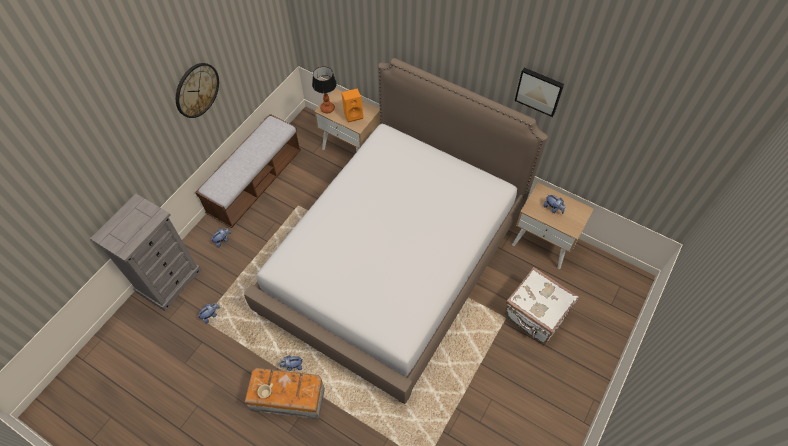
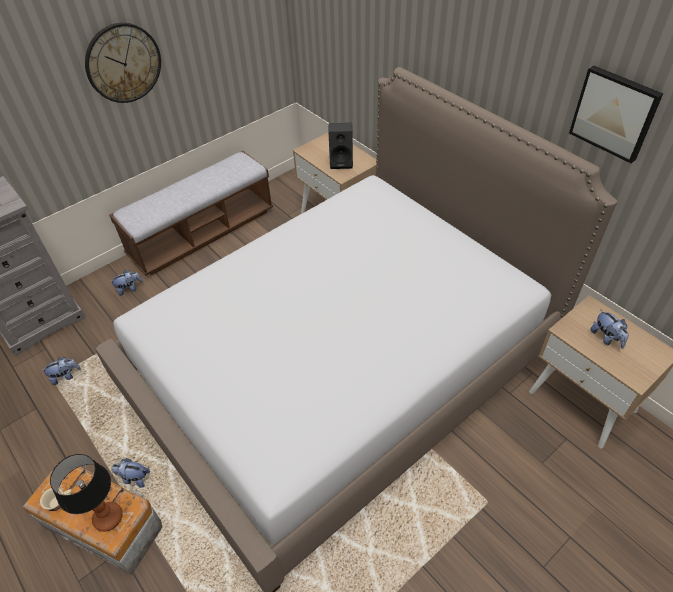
camera: 20 degrees right, 10 degrees down
(327, 108) = (310, 150): table lamp -> table lamp (108, 517)
(353, 114) = (342, 162): orange speaker -> black speaker
(535, 315) = (540, 512): white suitcase -> none

